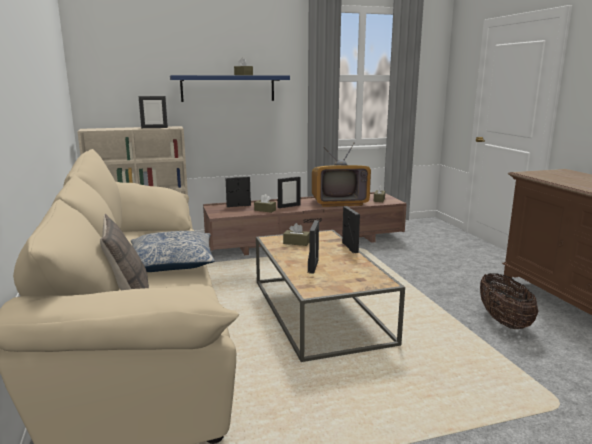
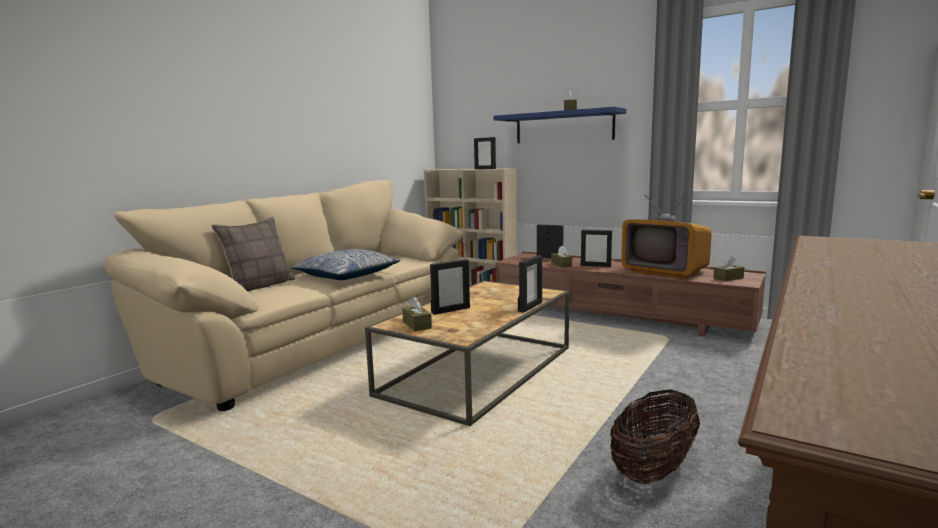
camera: 50 degrees right, 5 degrees down
(296, 242) = (498, 292): brown tissue box -> brown tissue box (417, 325)

